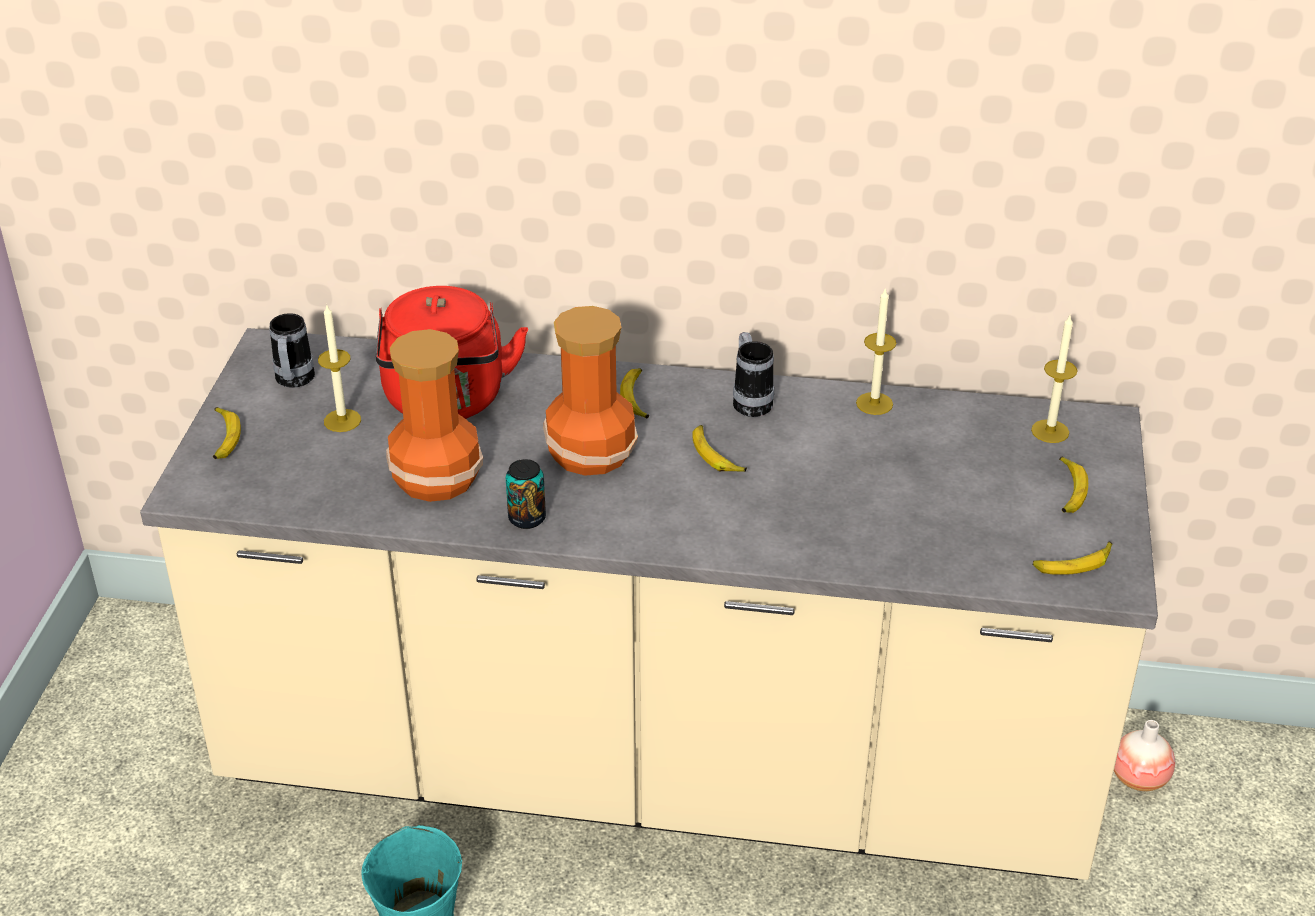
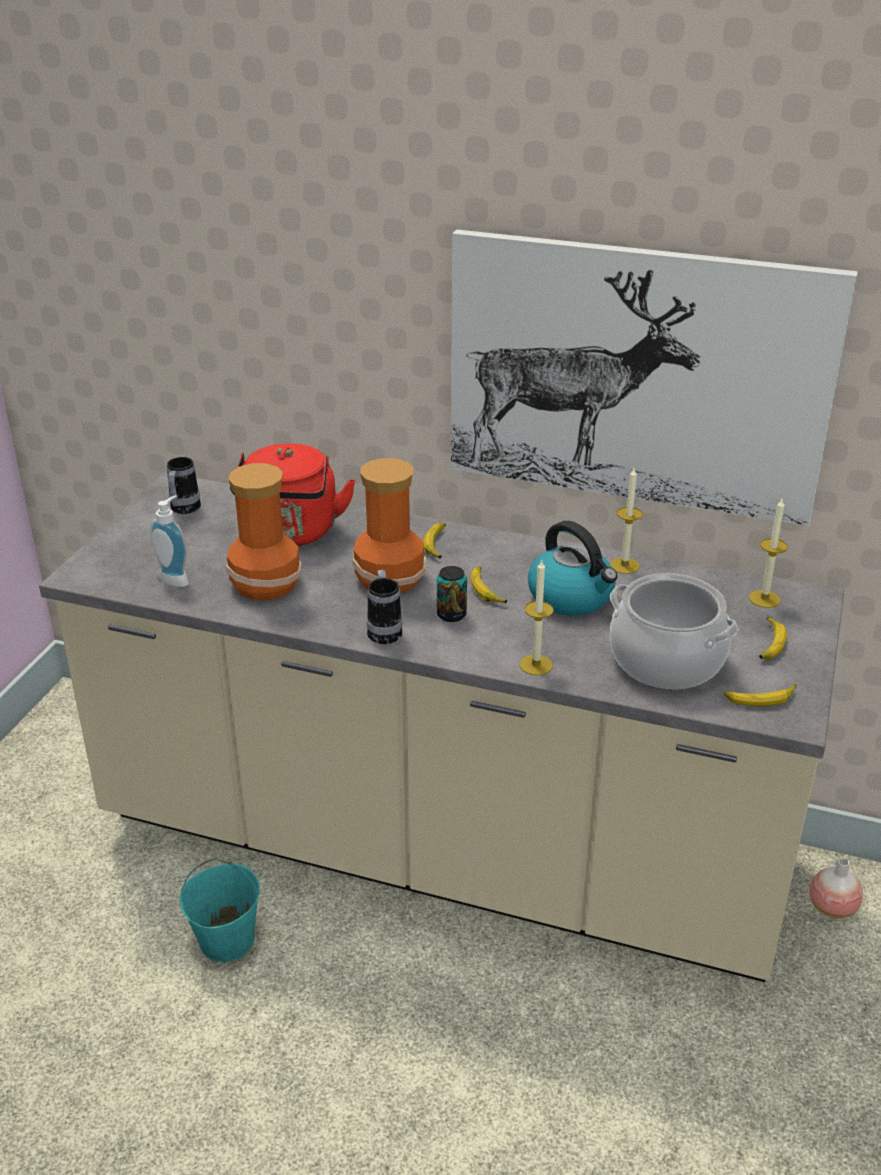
camera: 10 degrees right, 5 degrees down
(224, 438) = (118, 542): banana -> none
(319, 482) = (176, 578): none -> soap dispenser
(342, 420) = (209, 539): candle -> candle (536, 665)
(527, 518) = (324, 619): can -> can (451, 615)
(750, 401) = (525, 554): mug -> mug (384, 630)
(822, 454) = (572, 597): none -> kettle
(879, 175) = (636, 377): none -> picture
(955, 526) = (667, 660): none -> cooking pot

